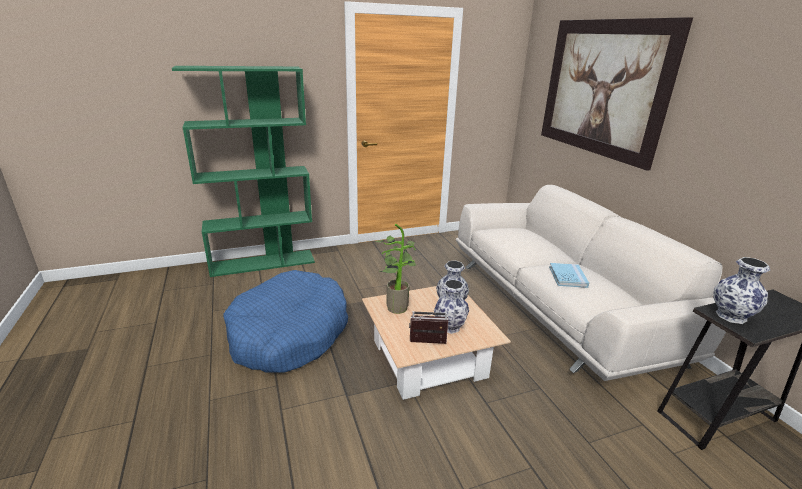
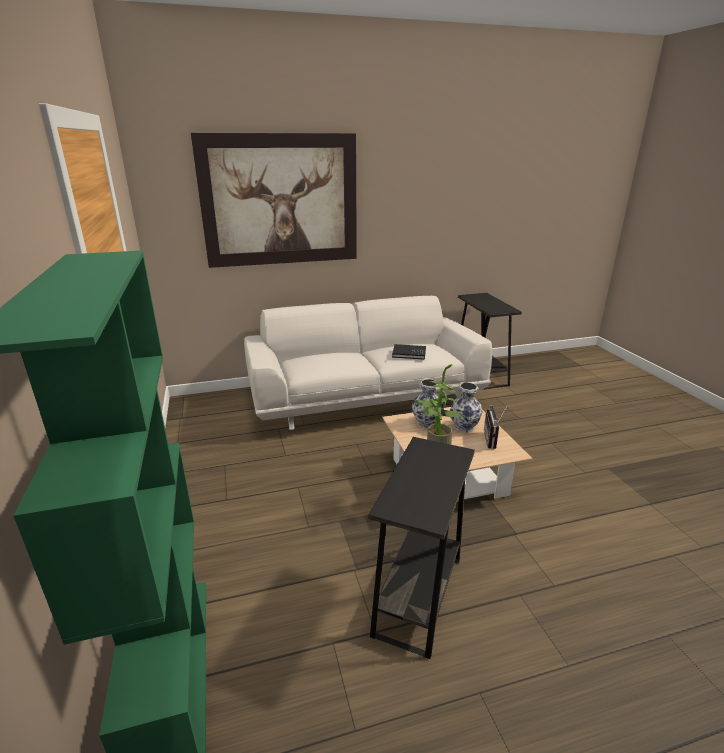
camera: 85 degrees left, 0 degrees up
(289, 334) = (418, 595): blue dog bed -> black side table
(567, 277) = (409, 353): blue book -> black book
(730, 316) = (496, 309): vase -> none

